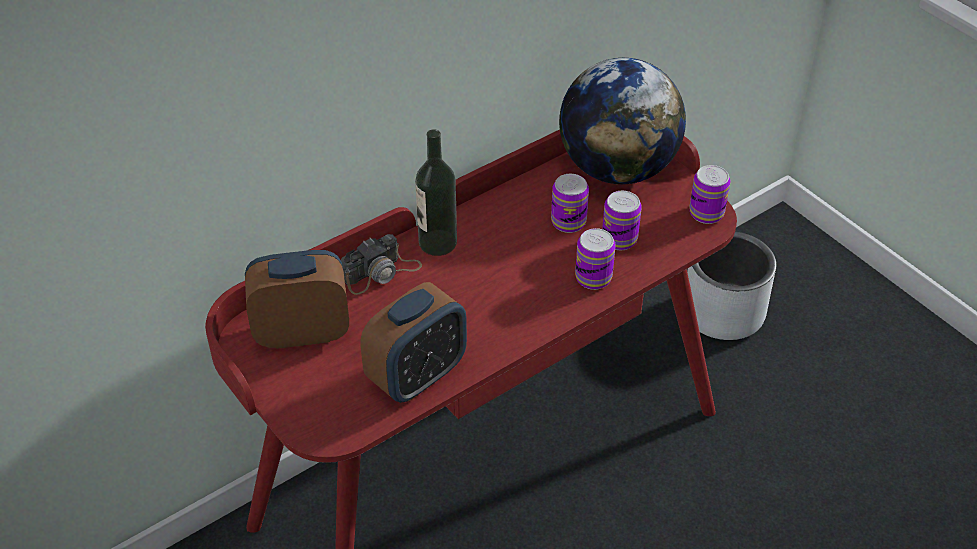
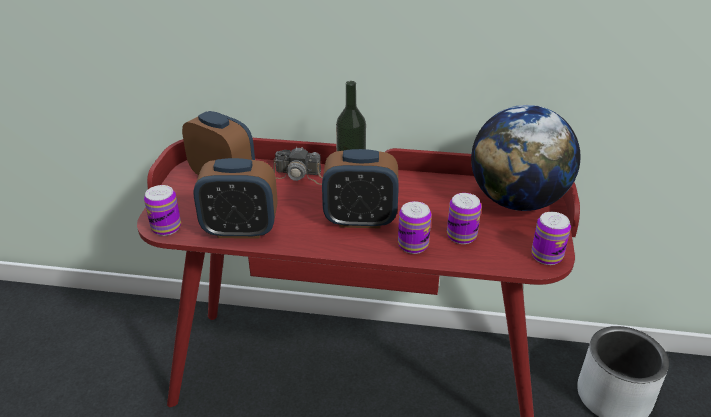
camera: 45 degrees right, 10 degrees down
(512, 284) = (360, 220): none -> alarm clock
(568, 222) = (442, 210): can -> can (166, 227)

